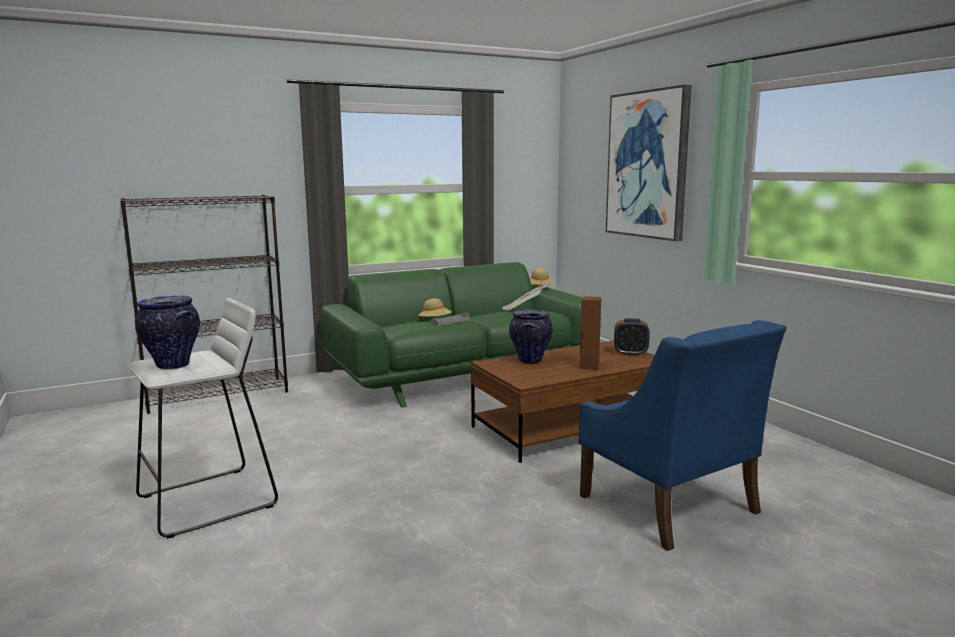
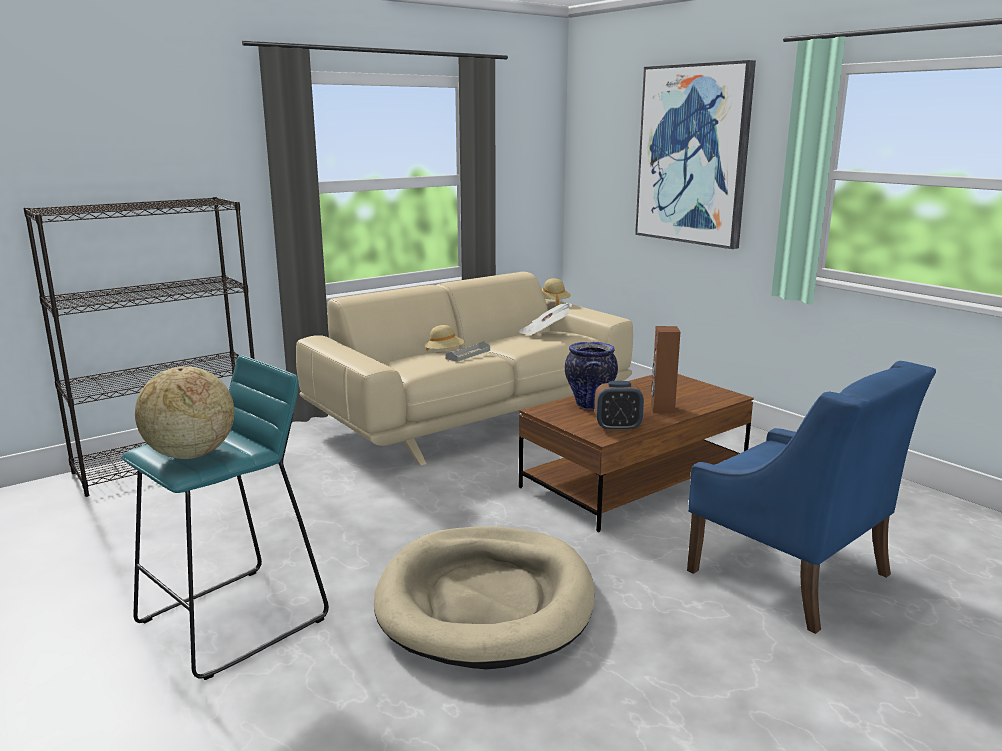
camera: 10 degrees left, 5 degrees up
(172, 365) = (190, 455): vase -> globe
(209, 501) = (235, 620): white stool -> turquoise stool
(403, 504) = (485, 601): none -> beige dog bed
(462, 375) = (474, 416): green sofa -> beige sofa
(630, 353) = (698, 388): alarm clock -> alarm clock (617, 428)

